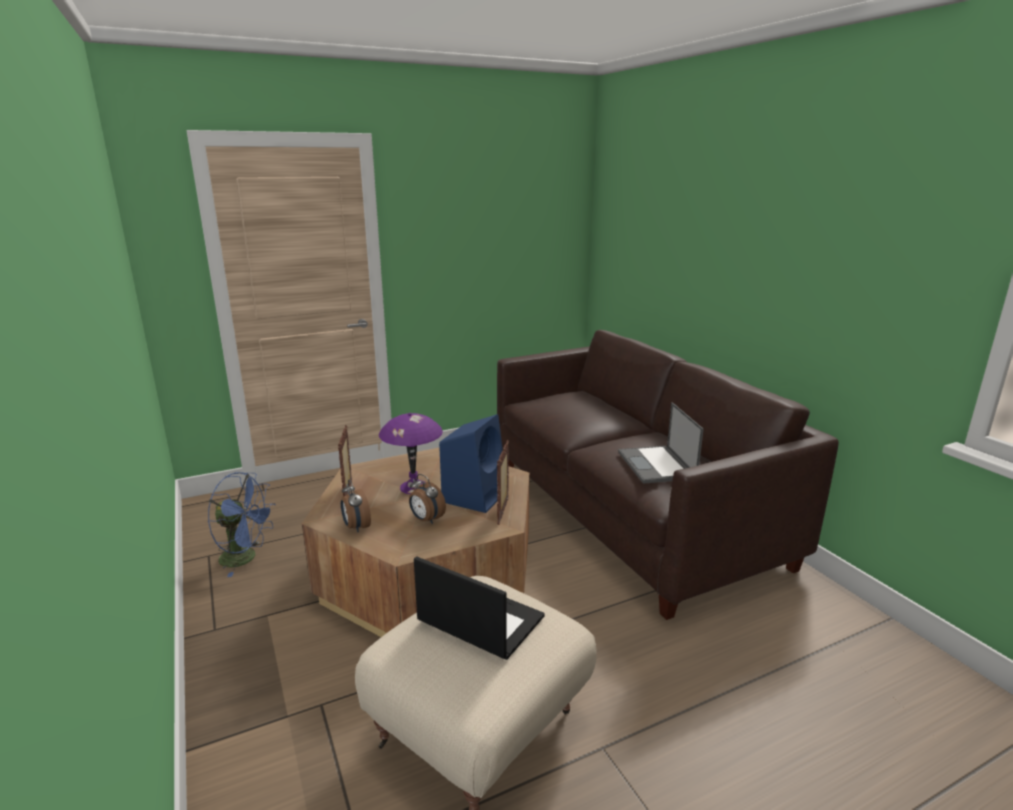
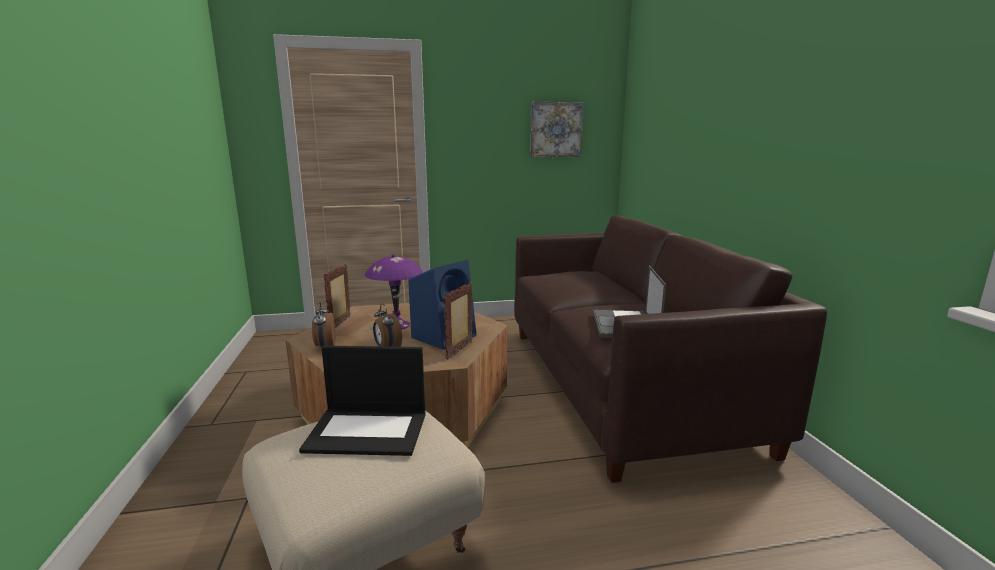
camera: 15 degrees right, 5 degrees down
(245, 558) = (271, 377): blue fan -> none
(479, 619) = (369, 431): laptop -> laptop turned 135 degrees clockwise
(523, 231) = (555, 130): none -> picture

